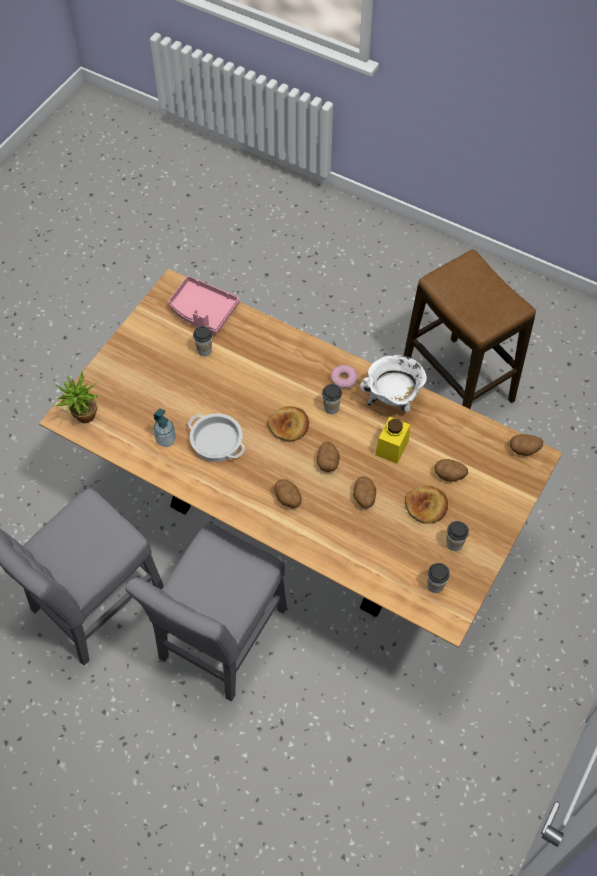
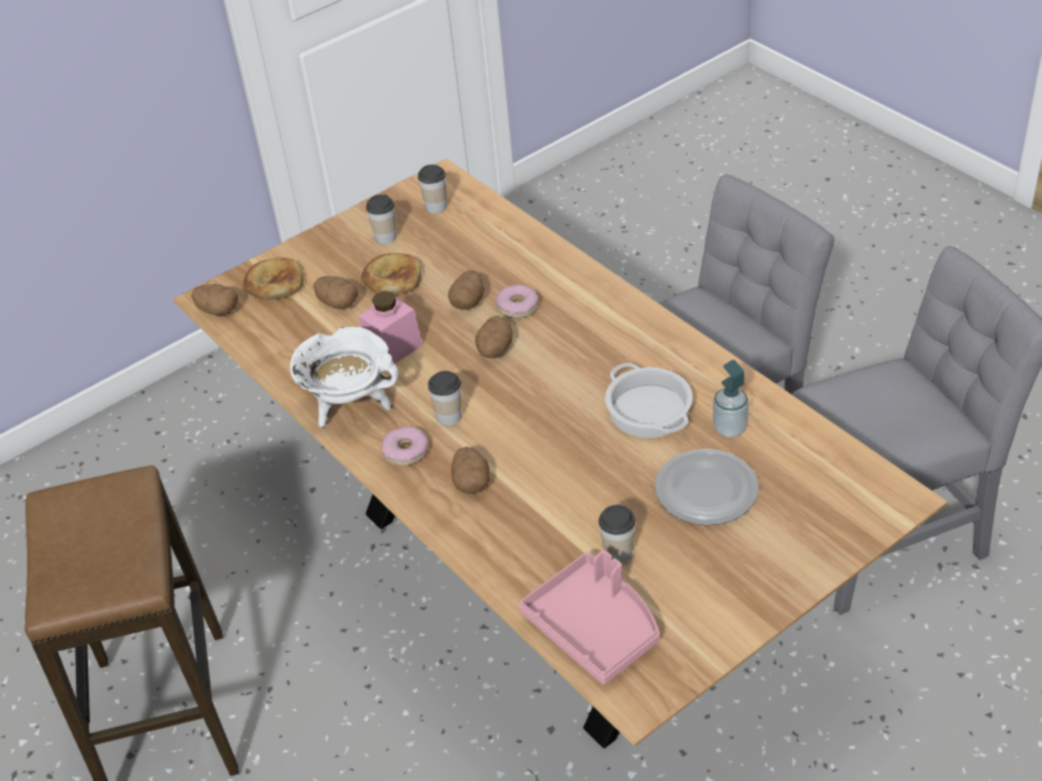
camera: 155 degrees left, 15 degrees down
(84, 418) = (864, 489): potted plant -> none
(168, 397) = (707, 490): none -> plate
(288, 499) = (573, 320): potato -> potato (471, 482)
(289, 425) = (527, 407): bread -> bread (274, 283)
(329, 501) = (517, 307): none -> donut
(392, 447) = (393, 349): yellow jar -> pink jar

